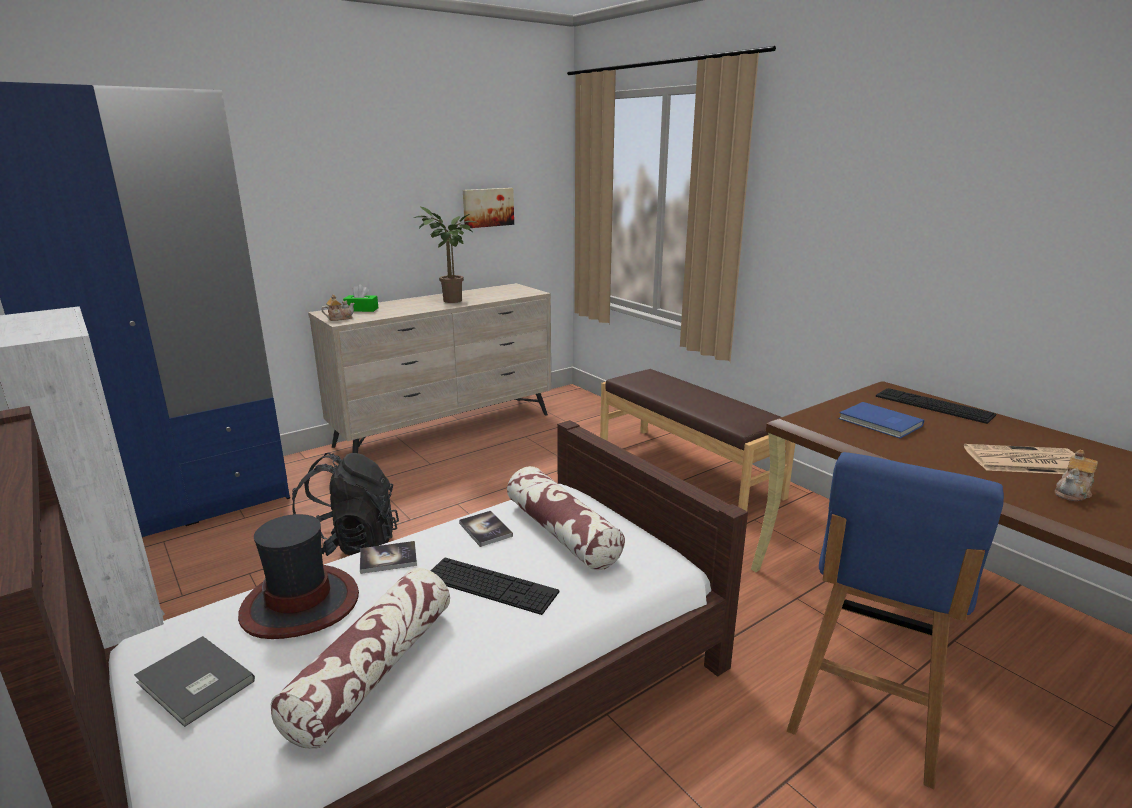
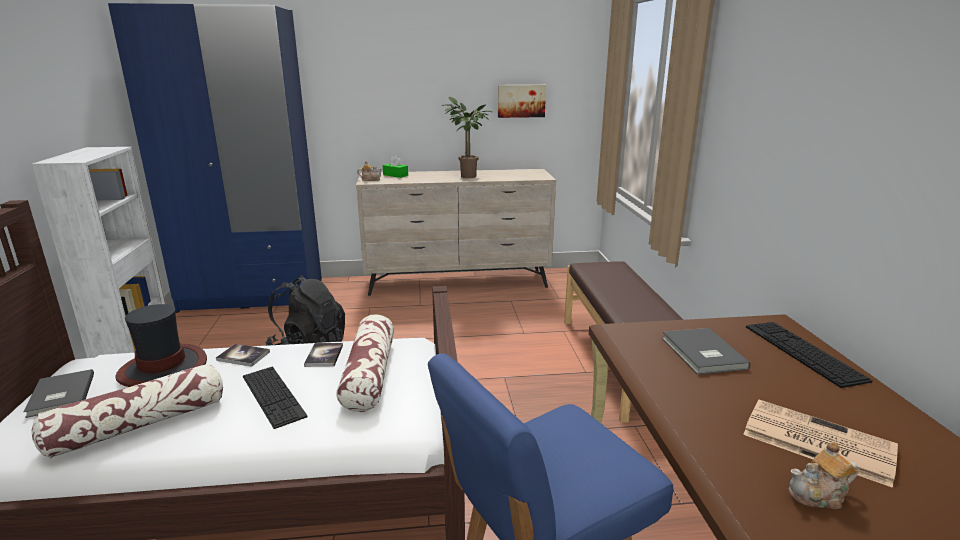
camera: 30 degrees right, 0 degrees up
(880, 423) = (702, 353): blue book -> grey book

